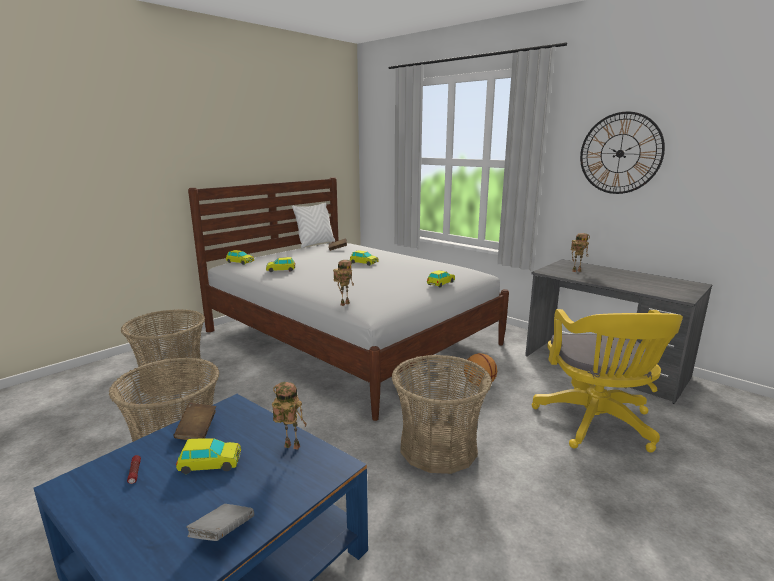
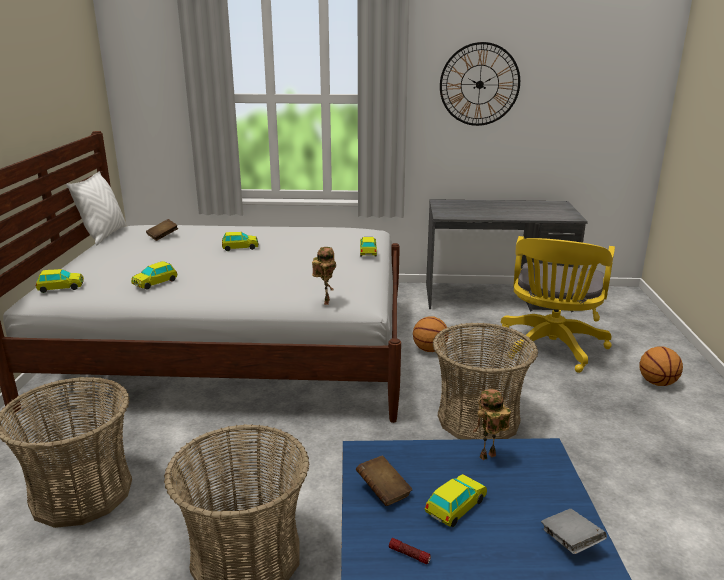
camera: 40 degrees left, 5 degrees up
(576, 271) = (464, 209): toy robot -> none
(597, 424) = (551, 348): yellow office chair -> yellow office chair turned 60 degrees clockwise
(680, 505) = (657, 383): none -> basketball

